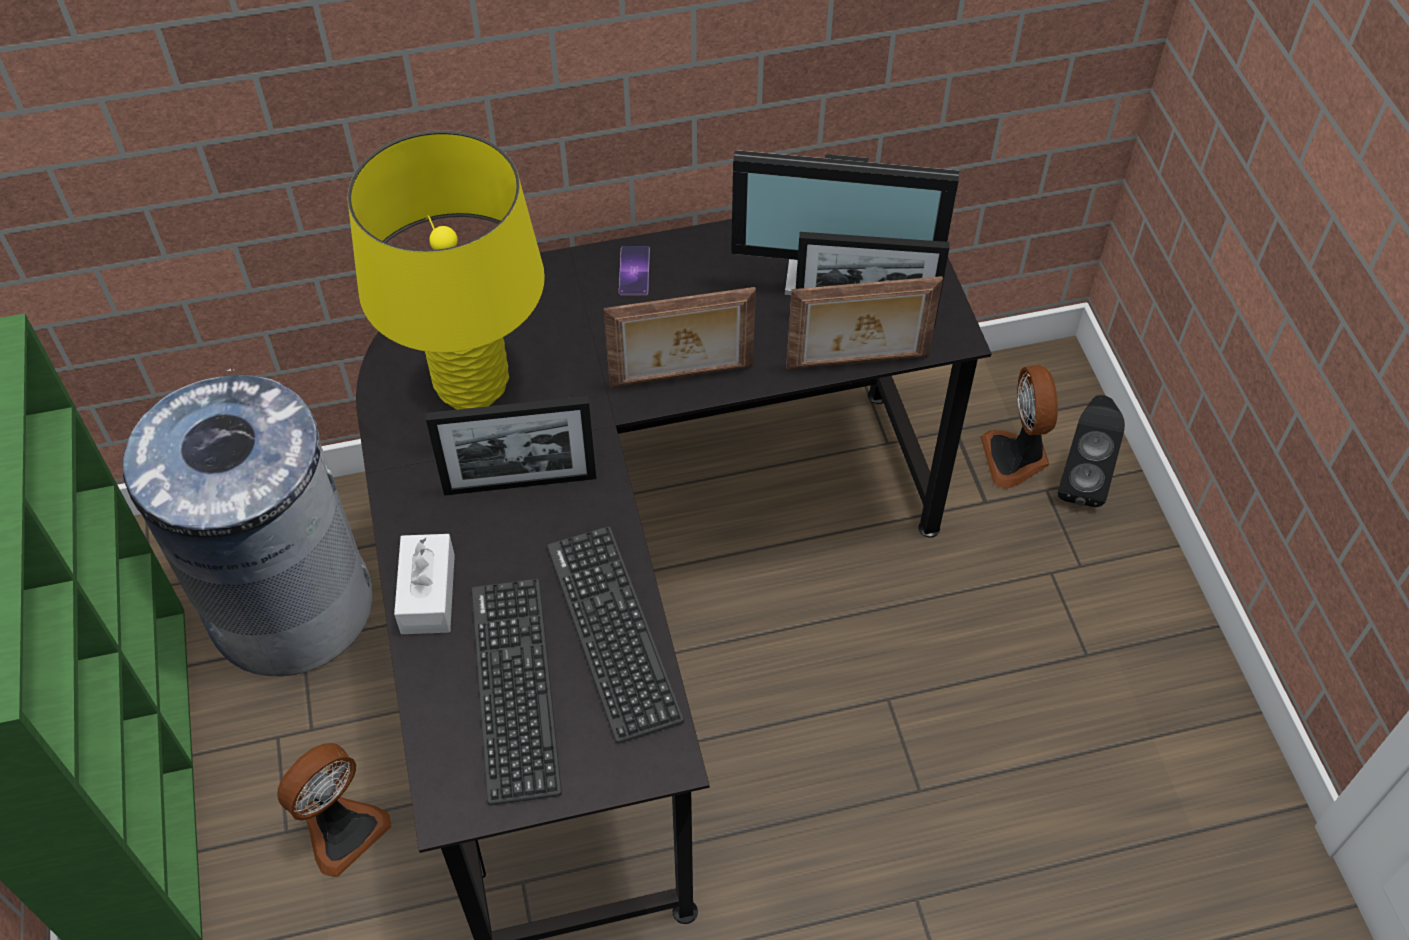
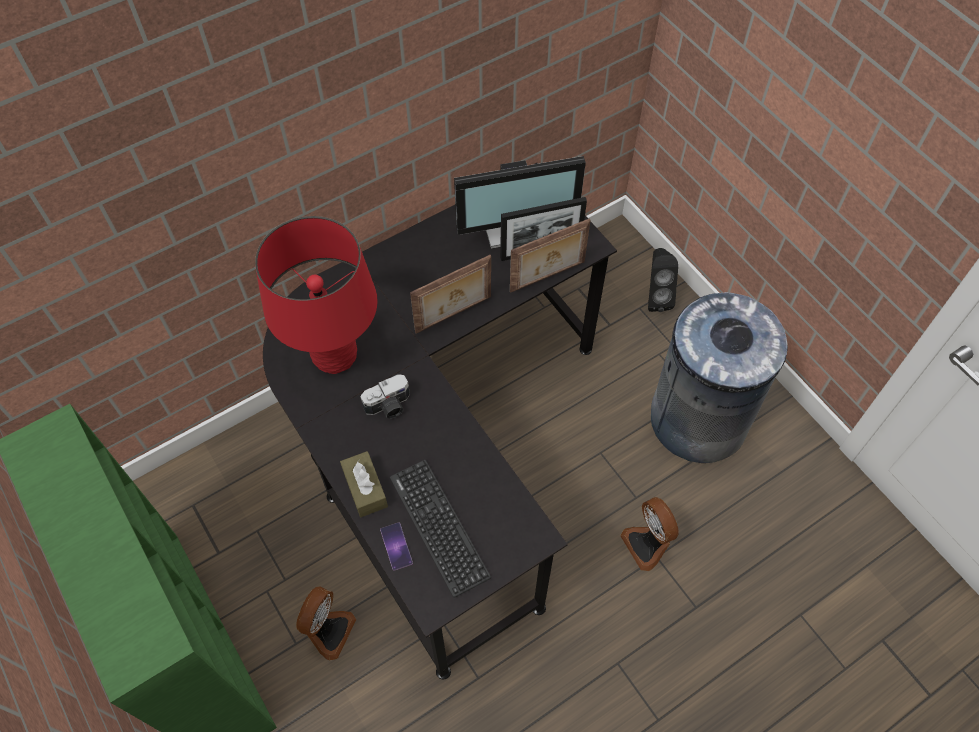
camera: 20 degrees left, 5 degrees up
(288, 604) = (239, 511): grey trash can -> grey trash can (697, 420)
(428, 594) = (365, 488): white tissue box -> brown tissue box
(472, 384) = (335, 355): yellow table lamp -> red table lamp
(520, 483) = (389, 406): picture frame -> camera
(613, 632) = (479, 476): keyboard -> none
(634, 271) = (399, 259): phone -> phone (396, 546)
(1016, 457) = (616, 294): fan -> fan (647, 544)

